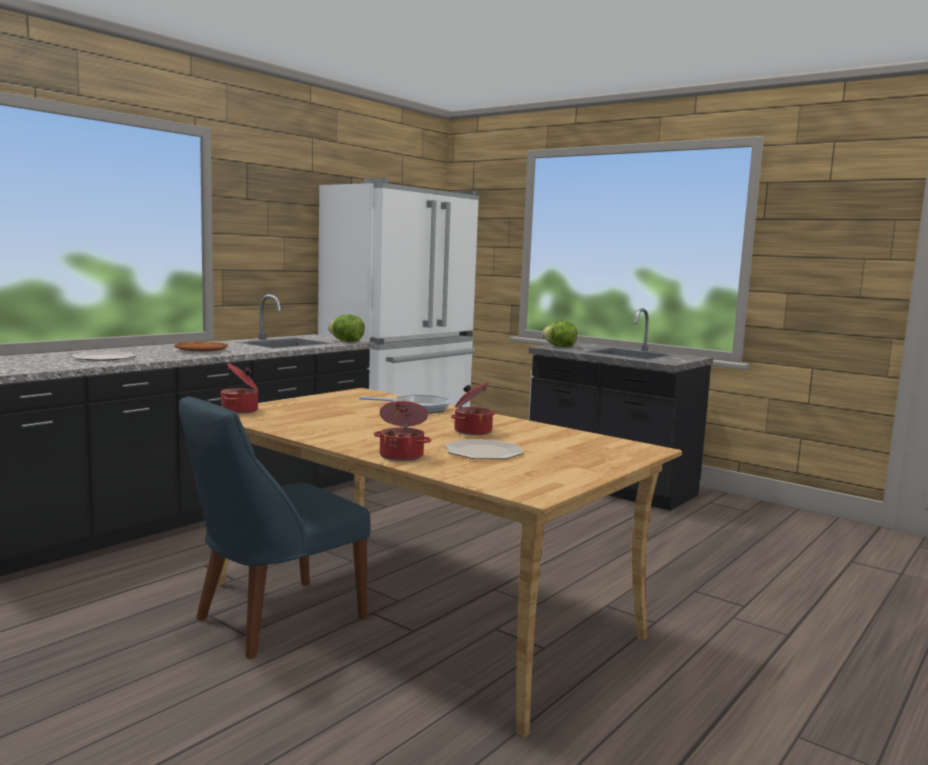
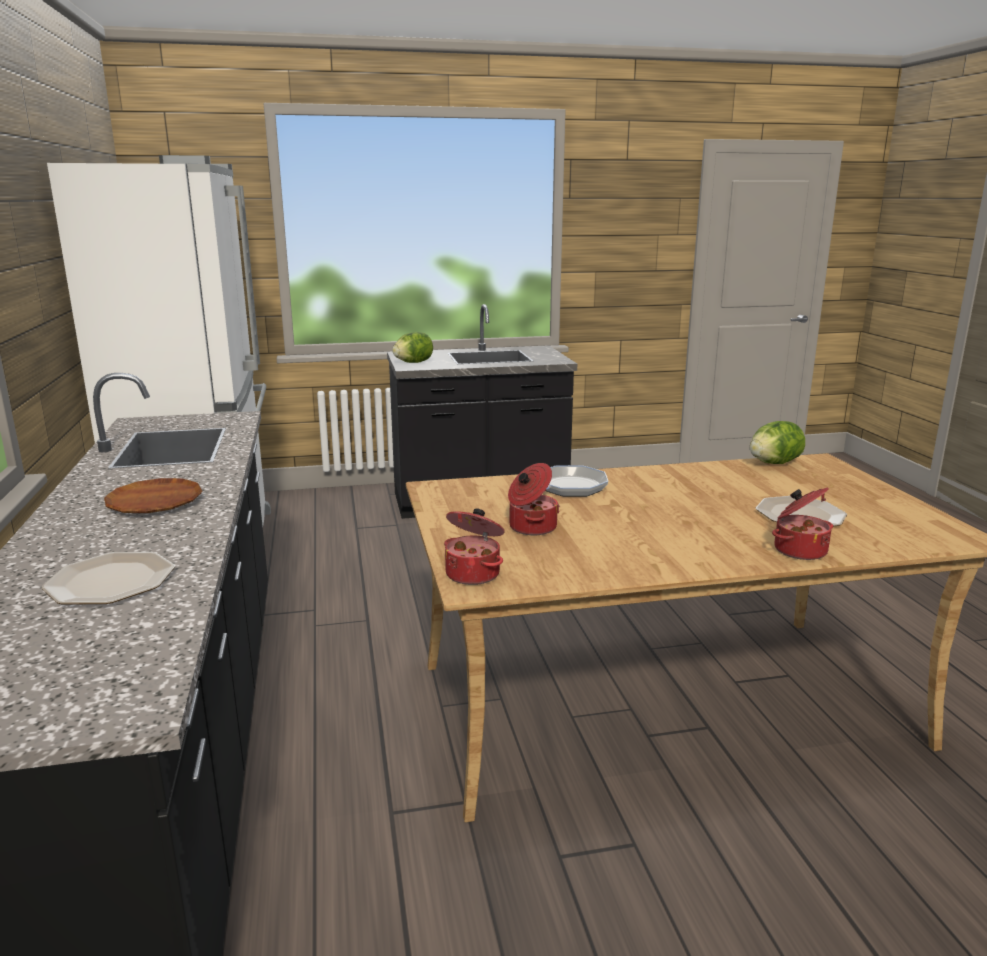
camera: 50 degrees left, 10 degrees up
(273, 620) = (613, 809): blue chair -> none
(346, 341) = (226, 419): lettuce -> lettuce (774, 463)
(472, 431) = (704, 495): cooking pot -> cooking pot (531, 527)

